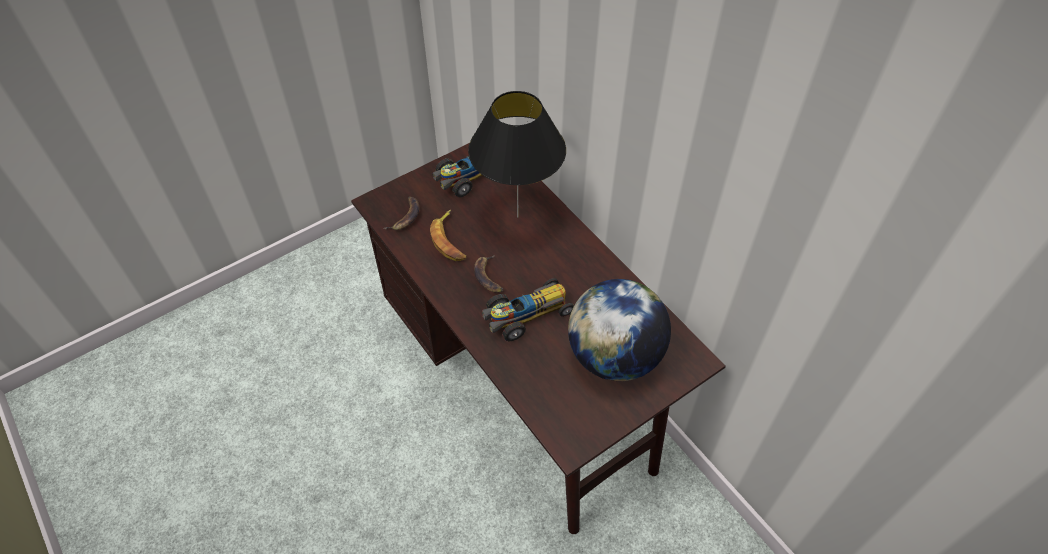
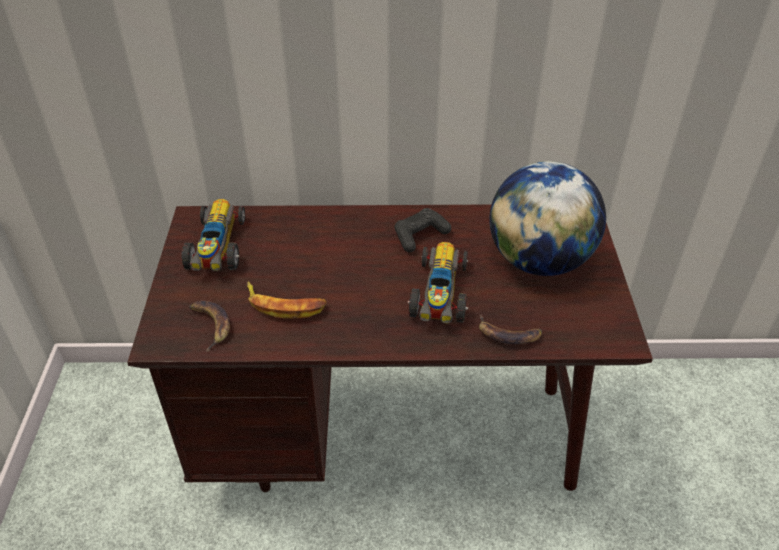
camera: 55 degrees left, 10 degrees down
(489, 276) = (364, 299): banana -> banana (508, 334)
(518, 217) = (310, 242): black table lamp -> none
(578, 271) = (420, 236): none -> black game controller

